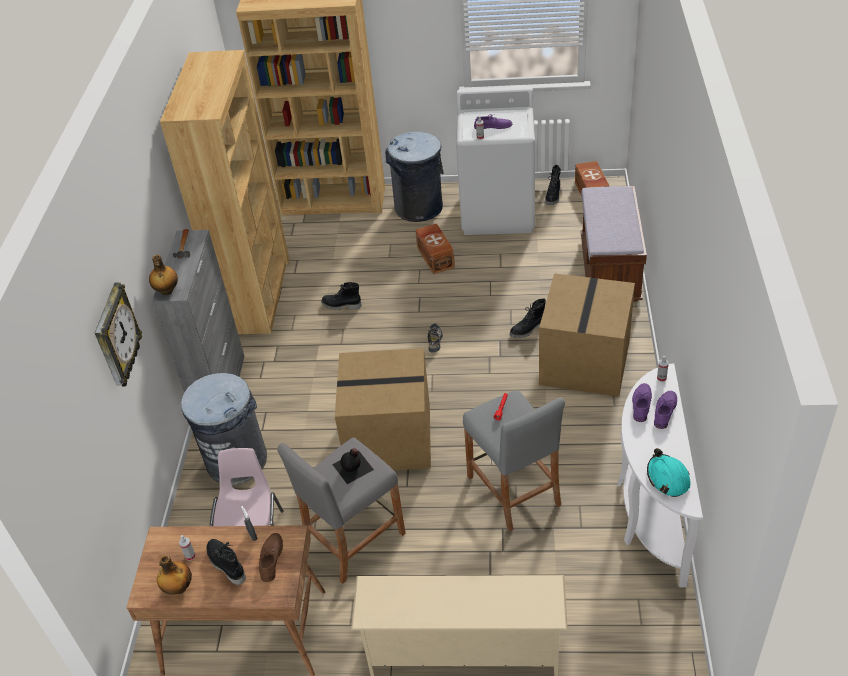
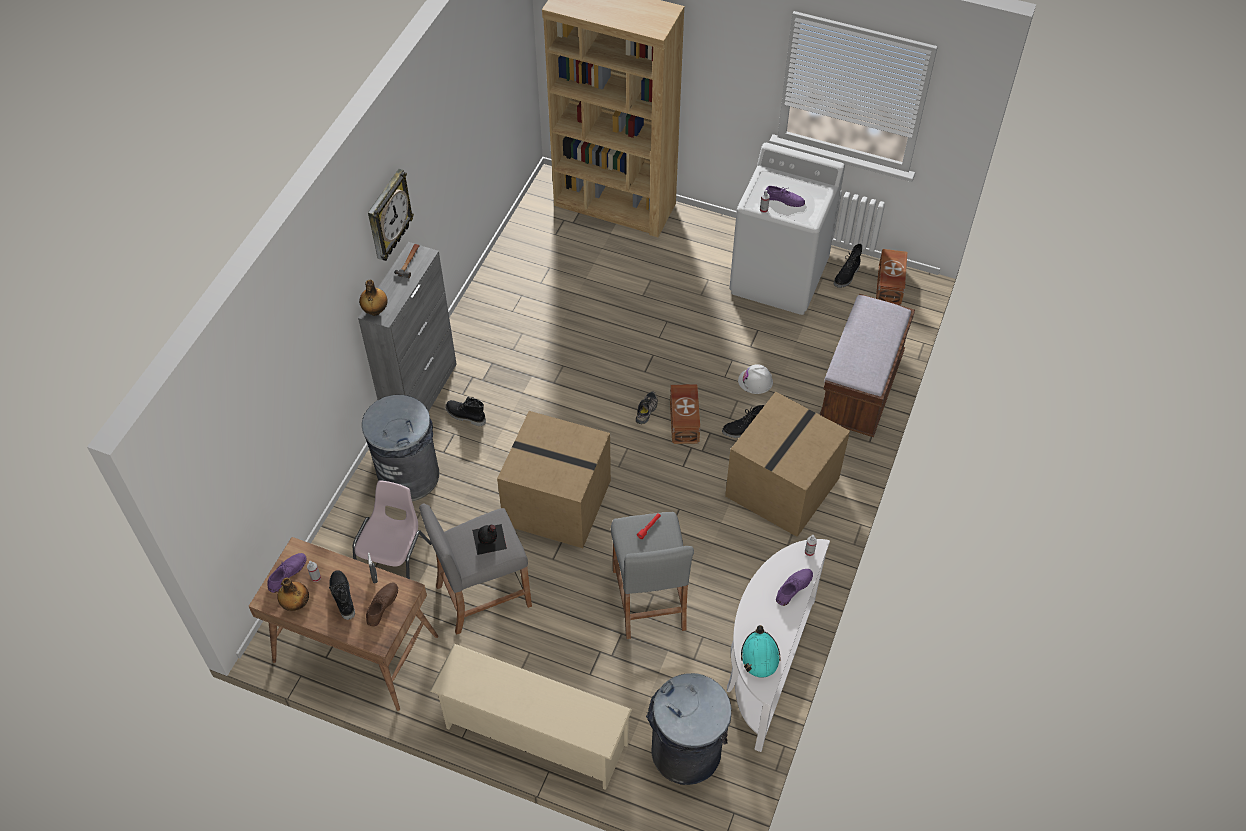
camera: 15 degrees right, 10 degrees up
(116, 337) = (306, 358): wall clock -> wall clock (388, 216)
(257, 295) = (495, 296): brown bookcase -> none
(341, 305) = (572, 338): black boot -> black boot (465, 416)
(419, 208) = (699, 244): grey trash can -> grey trash can (686, 752)
(436, 256) = (690, 311): brown storage box -> brown storage box (685, 421)
(518, 291) = (755, 381): none -> white hard hat
(641, 404) = (775, 572): purple shoe -> purple shoe (287, 573)

